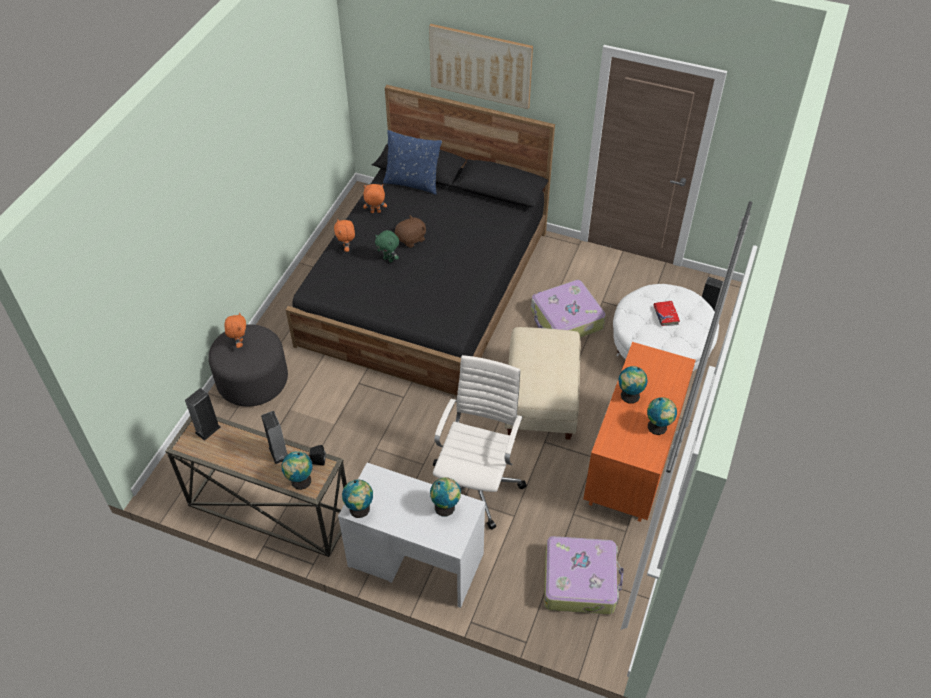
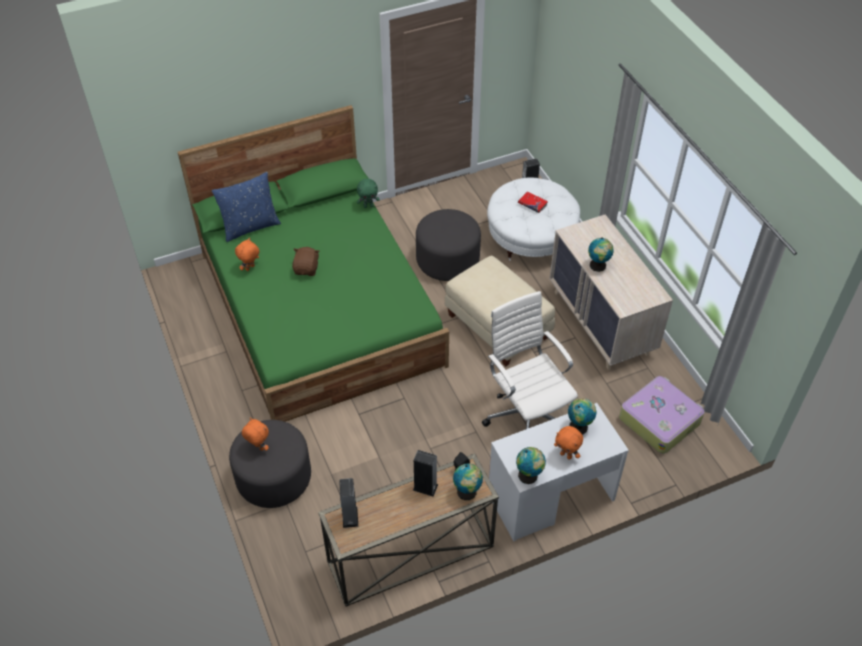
camera: 45 degrees left, 0 degrees up
(347, 248) = (265, 310): orange plush toy -> orange plush toy (566, 455)
(388, 259) = (309, 295): green plush toy -> green plush toy (368, 206)
(427, 287) = (320, 308): black bed -> green bed
(480, 66) = (269, 86): picture -> none
(566, 320) = (448, 260): suitcase -> grey ottoman
(631, 463) = (601, 323): orange dresser -> beige dresser
(658, 428) = (637, 272): globe -> none

